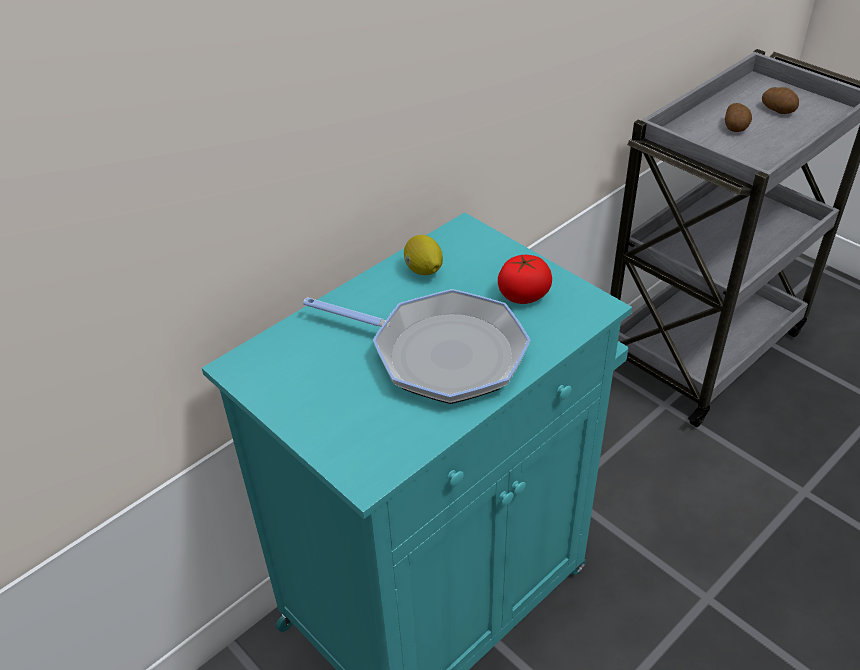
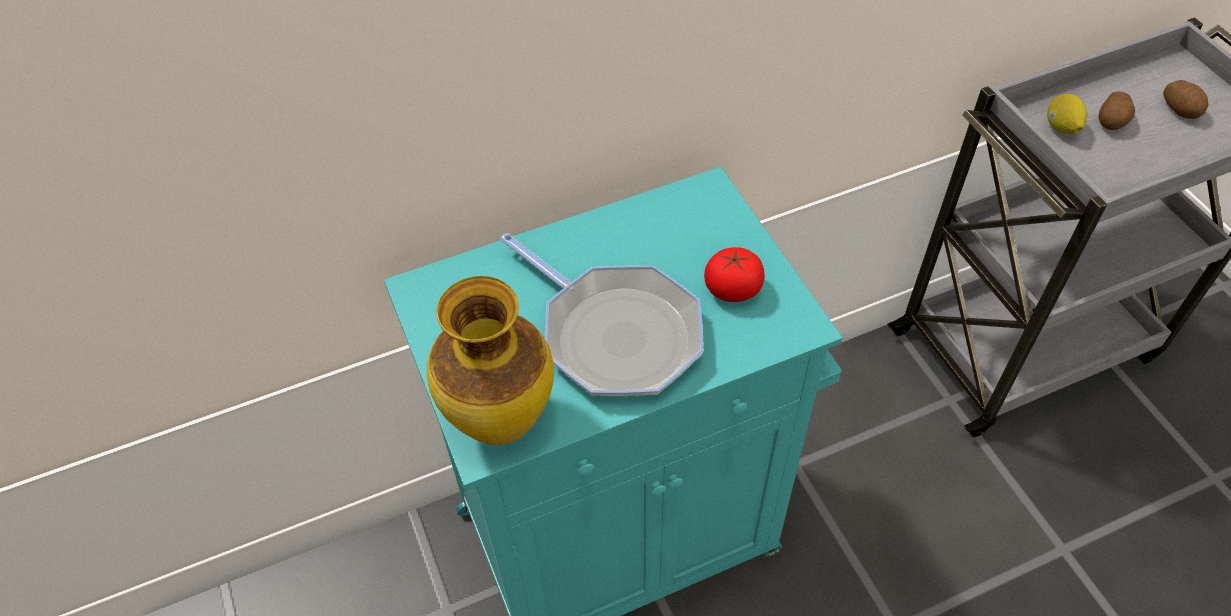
camera: 20 degrees right, 10 degrees up
(371, 452) = (499, 423): none -> vase
(424, 271) = (643, 229): lemon -> lemon (1061, 128)

